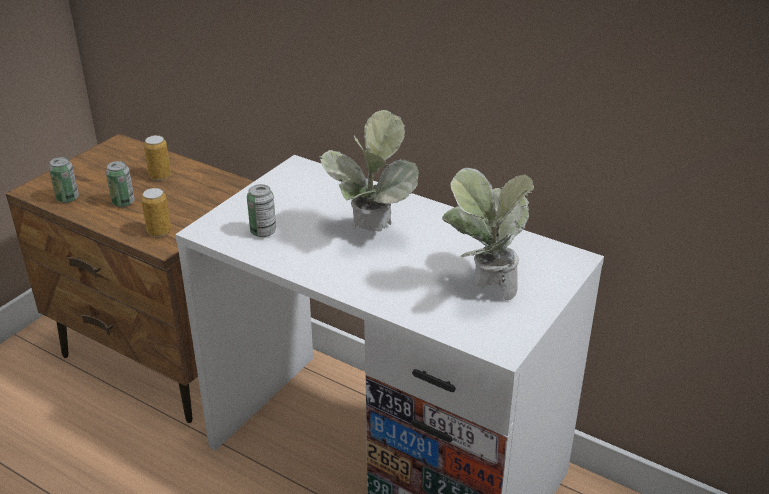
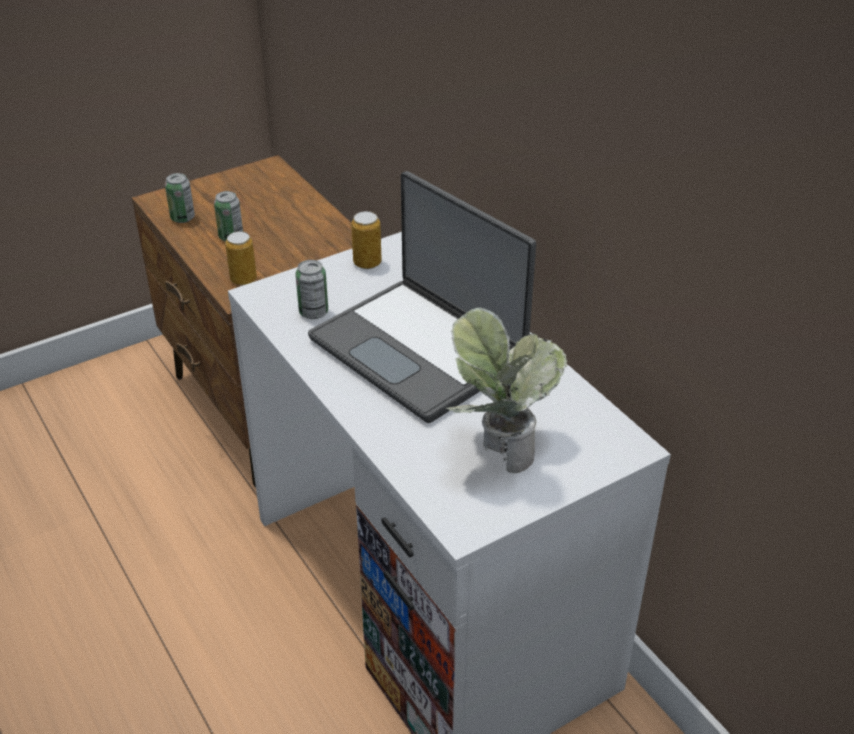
camera: 25 degrees right, 5 degrees up
(160, 176) = (285, 215): can -> can (367, 263)
(370, 236) = (420, 349): potted plant -> laptop

